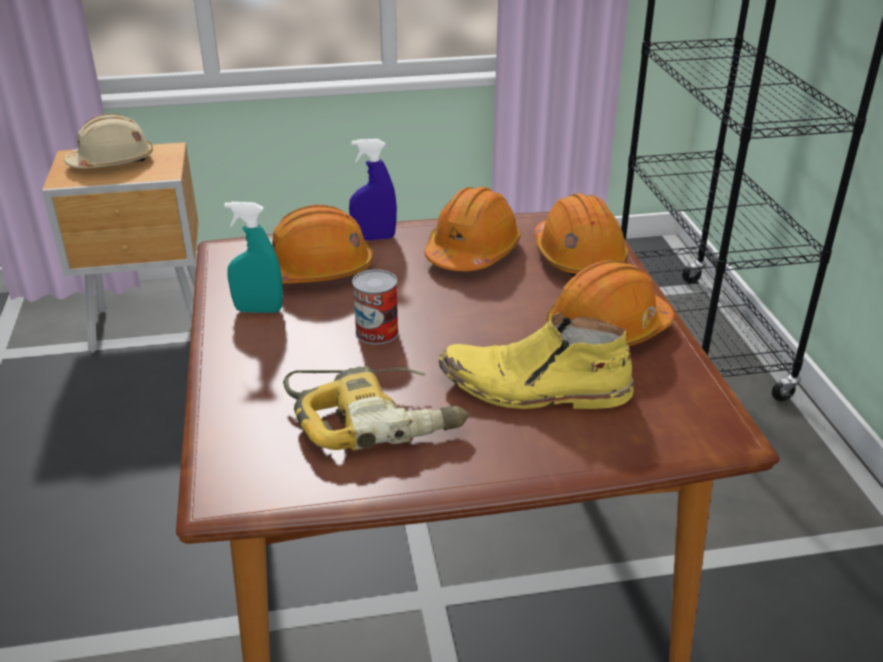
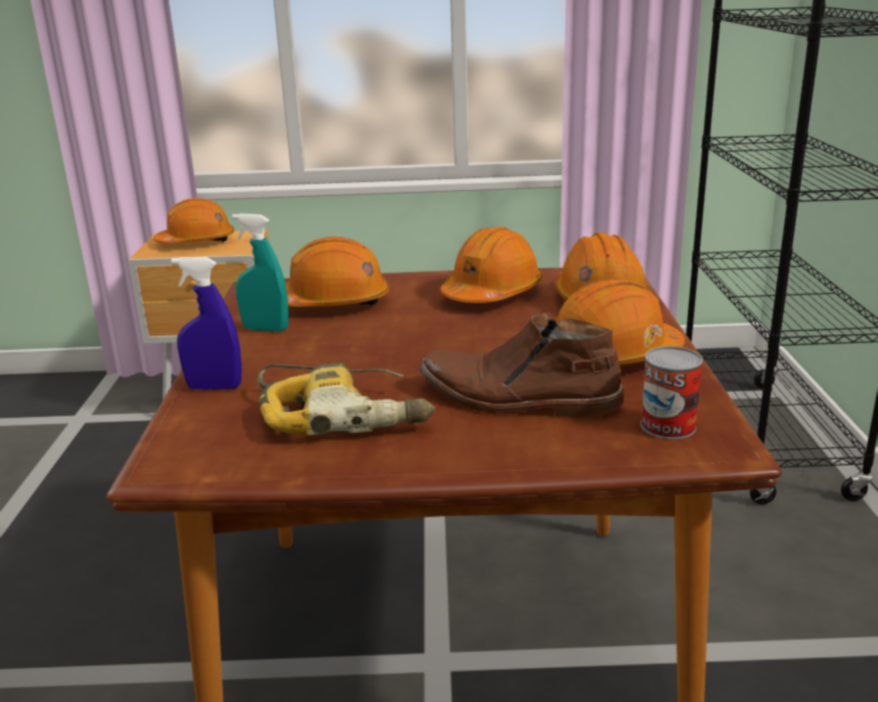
camera: 10 degrees right, 10 degrees down
(112, 162) = (197, 242): beige hard hat -> orange hard hat
(374, 238) = (399, 281): blue spray bottle -> blue spray bottle (214, 387)
(377, 332) = (373, 349): can -> can (668, 426)
(534, 389) = (518, 399): yellow boot -> brown boot

